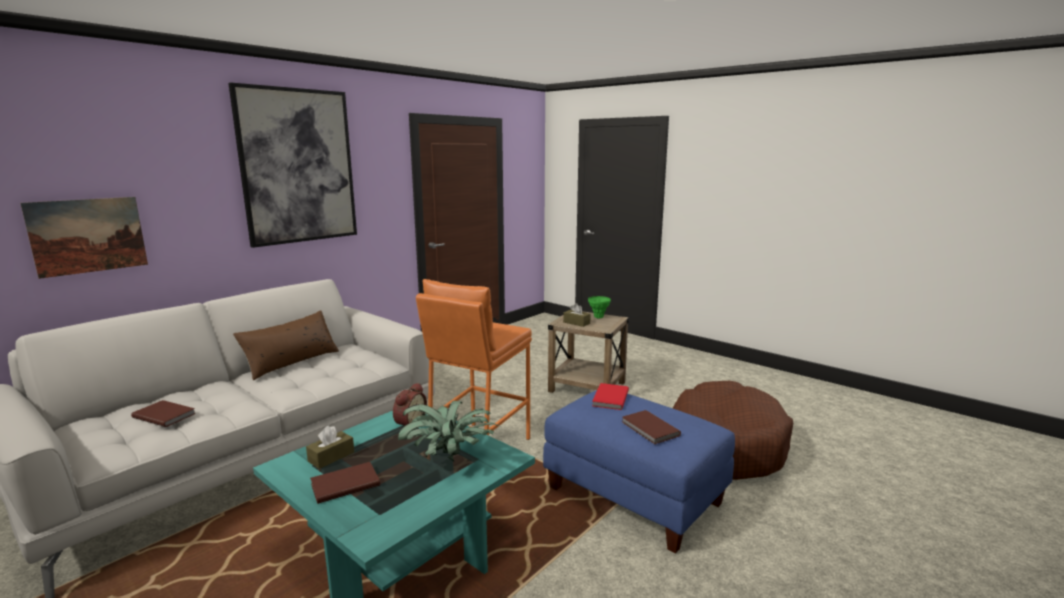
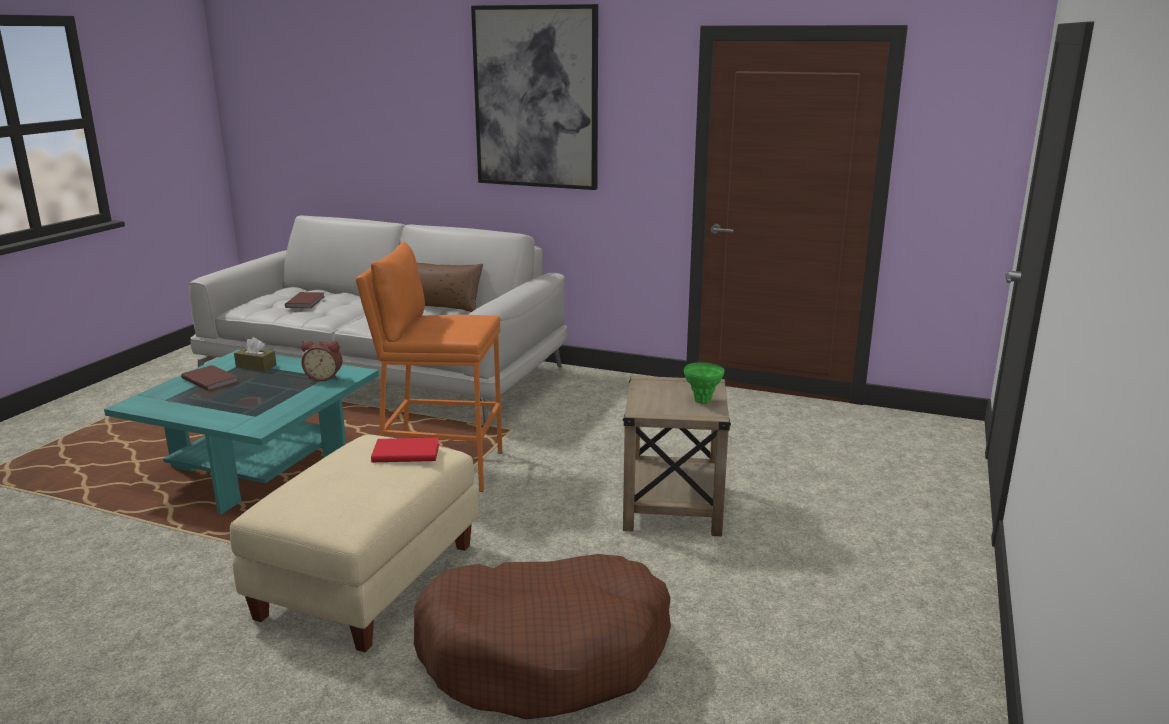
camera: 70 degrees right, 5 degrees up
(88, 235) = (364, 148): picture -> none
(450, 459) = (254, 405): potted plant -> none
(576, 323) = (655, 390): brown tissue box -> none
(632, 496) = (368, 579): blue ottoman -> beige ottoman
(649, 429) = (318, 483): brown book -> none

